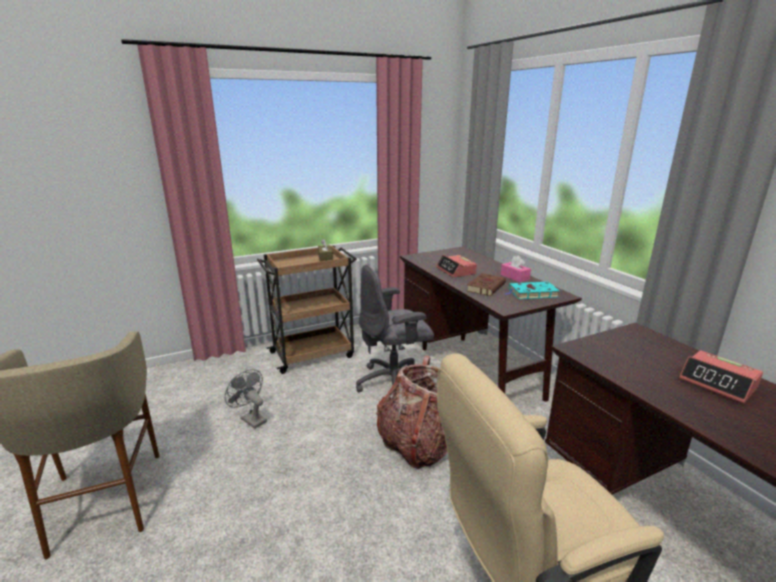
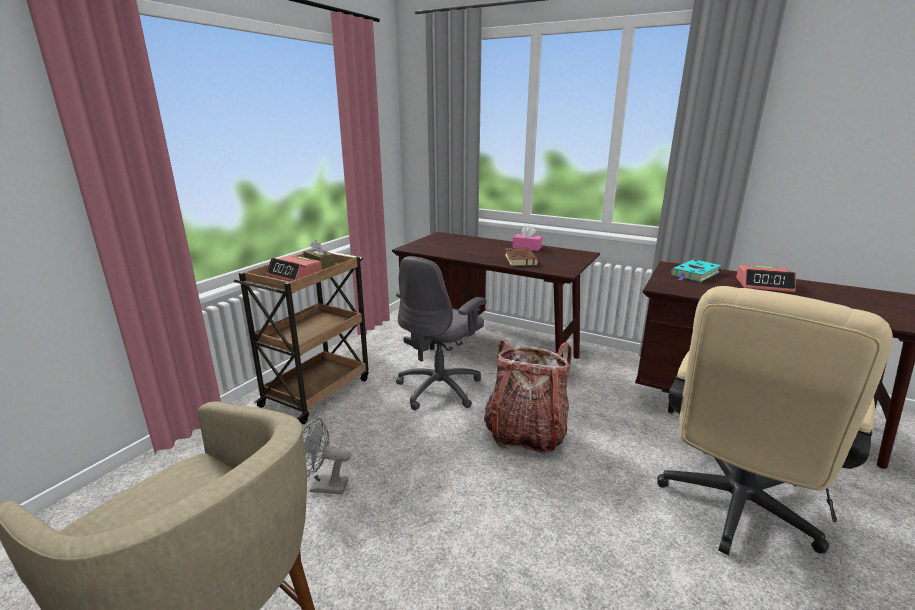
camera: 35 degrees left, 0 degrees up
(456, 271) = (471, 252): alarm clock -> alarm clock (295, 275)
(531, 293) = (562, 257): turquoise book -> turquoise book (695, 274)

